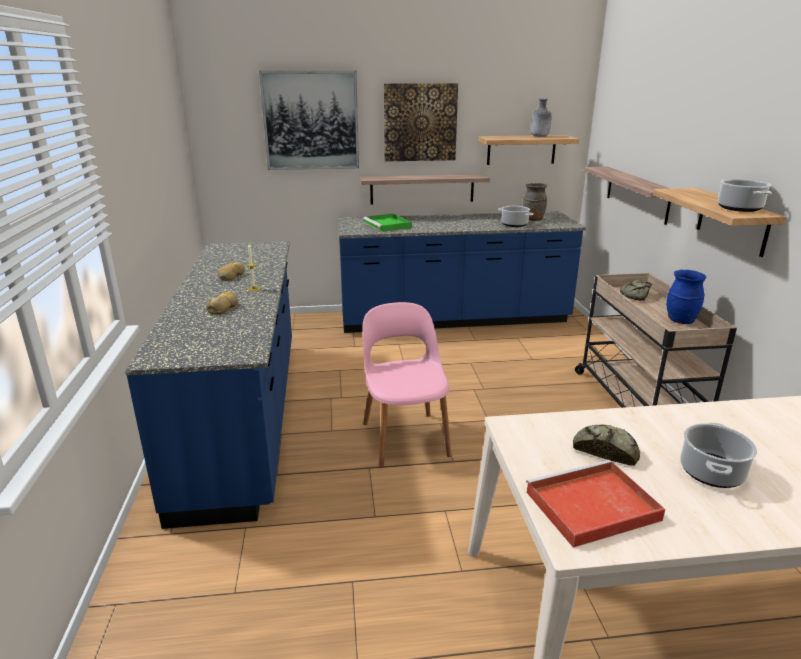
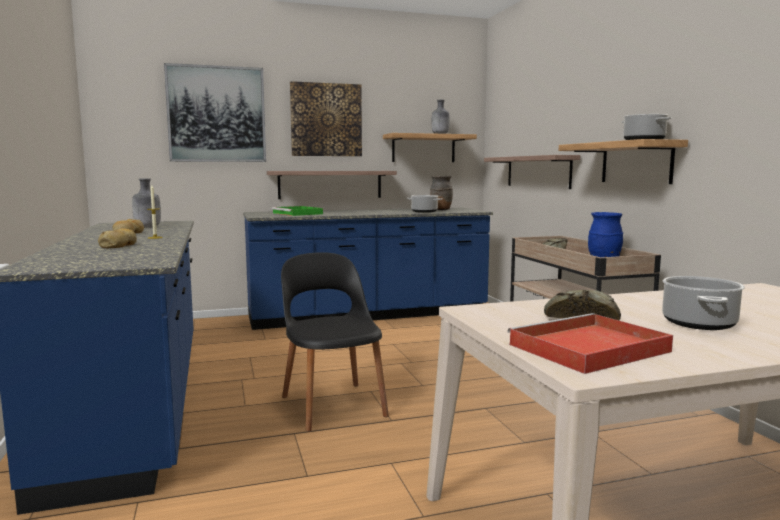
camera: 10 degrees left, 15 degrees down
(248, 259) = (147, 227): none -> grey bottle
(405, 437) = (332, 404): pink chair -> black chair

